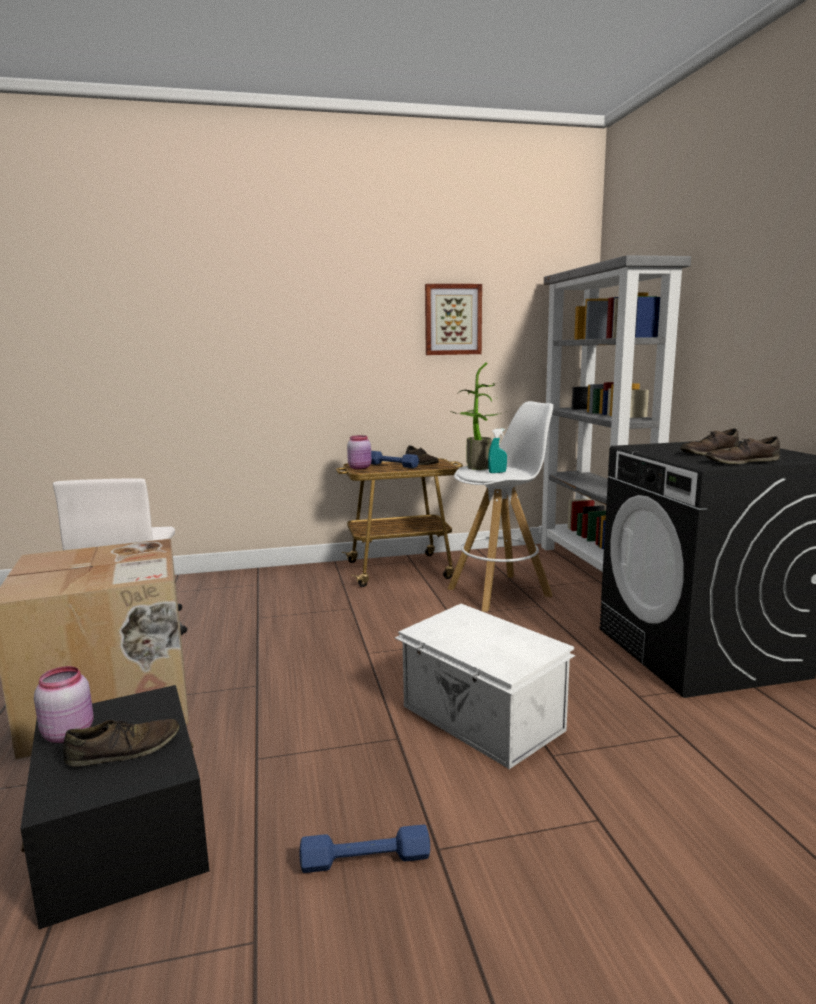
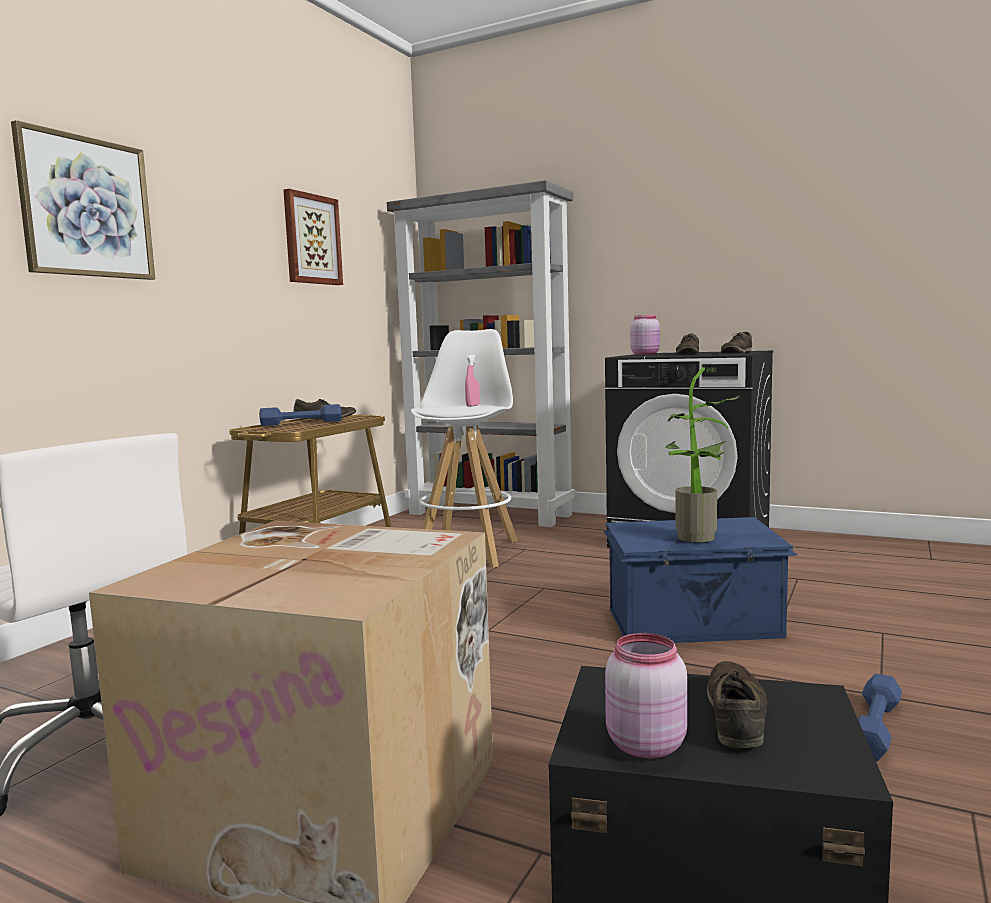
camera: 50 degrees left, 5 degrees down
(257, 322) = (86, 207): none -> picture
(360, 468) = (274, 428): pink jar -> pink jar (645, 354)
(476, 468) = (437, 406): potted plant -> potted plant (698, 539)
(481, 719) = (695, 624): white storage box -> blue storage box
(497, 472) = (473, 405): turquoise spray bottle -> pink spray bottle

